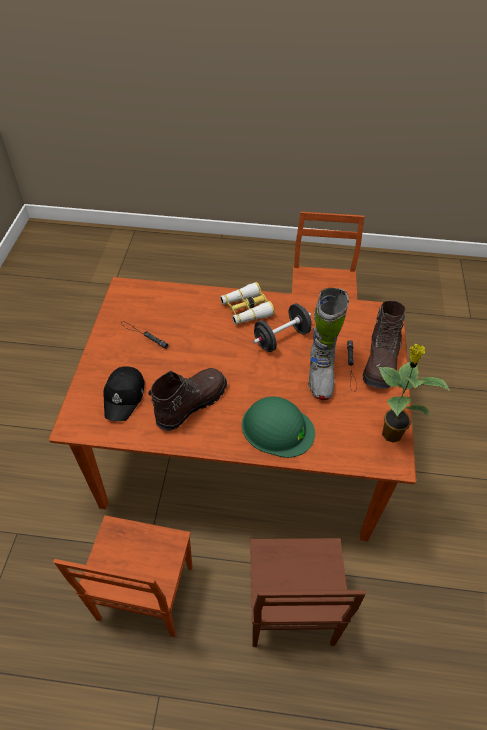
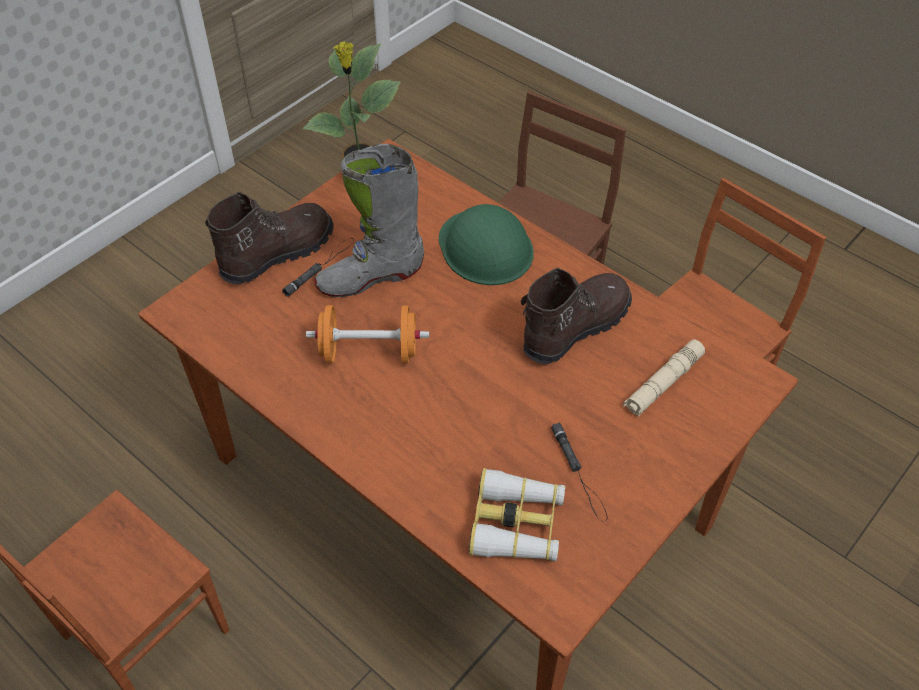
camera: 145 degrees left, 0 degrees up
(124, 396) = (663, 383): black cap -> beige flashlight
(190, 404) = (574, 327): brown boot -> brown boot turned 150 degrees clockwise
(246, 309) = (376, 430): binoculars -> binoculars (517, 524)
(281, 338) = (369, 352): black dumbbell -> orange dumbbell
(320, 375) = (370, 277): grey boot -> grey boot turned 150 degrees counterclockwise

